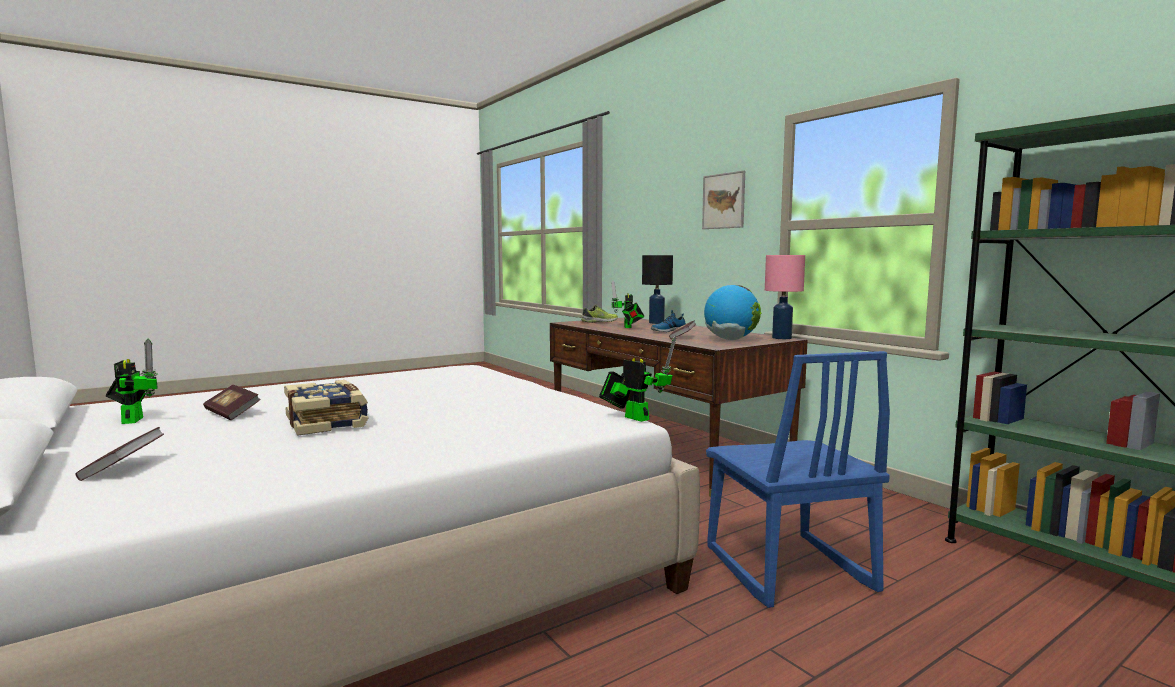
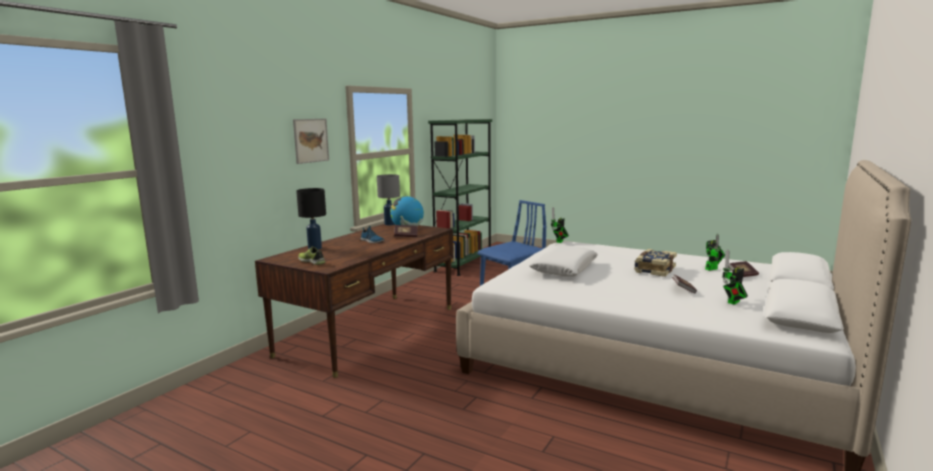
camera: 115 degrees left, 5 degrees up
(457, 390) = (564, 269): none -> white pillow
(628, 327) = (356, 250): toy robot -> toy robot (712, 268)
(782, 338) = (390, 224): pink table lamp -> grey table lamp

